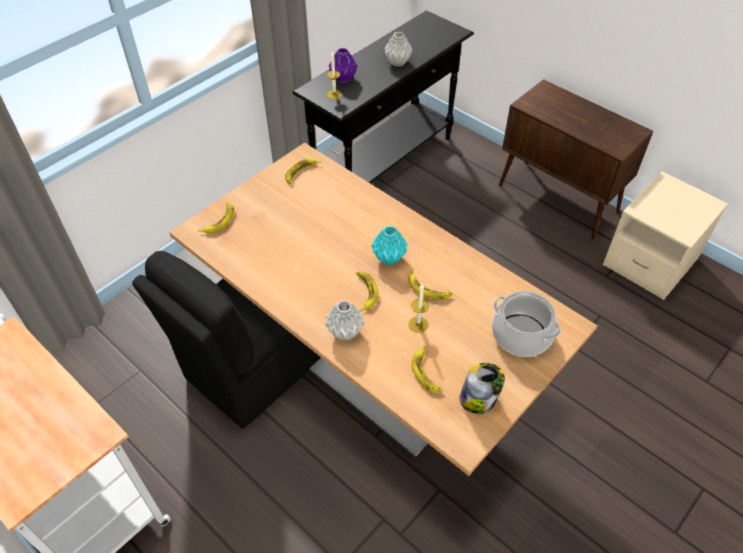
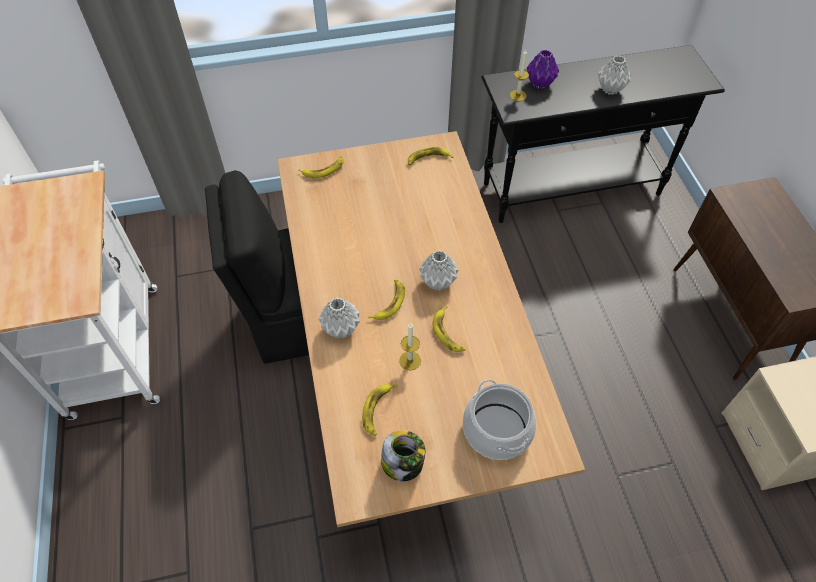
camera: 35 degrees right, 5 degrees up
(389, 258) = (438, 283): turquoise vase -> grey vase

